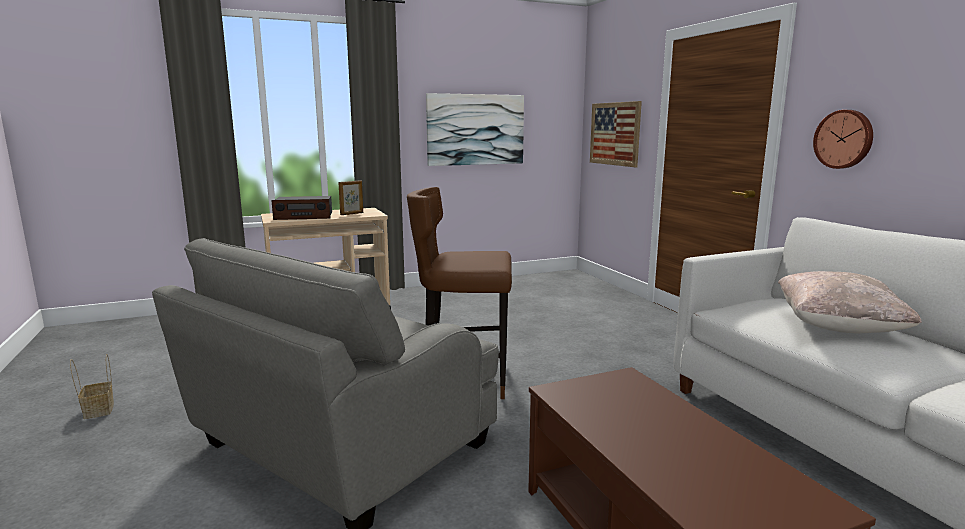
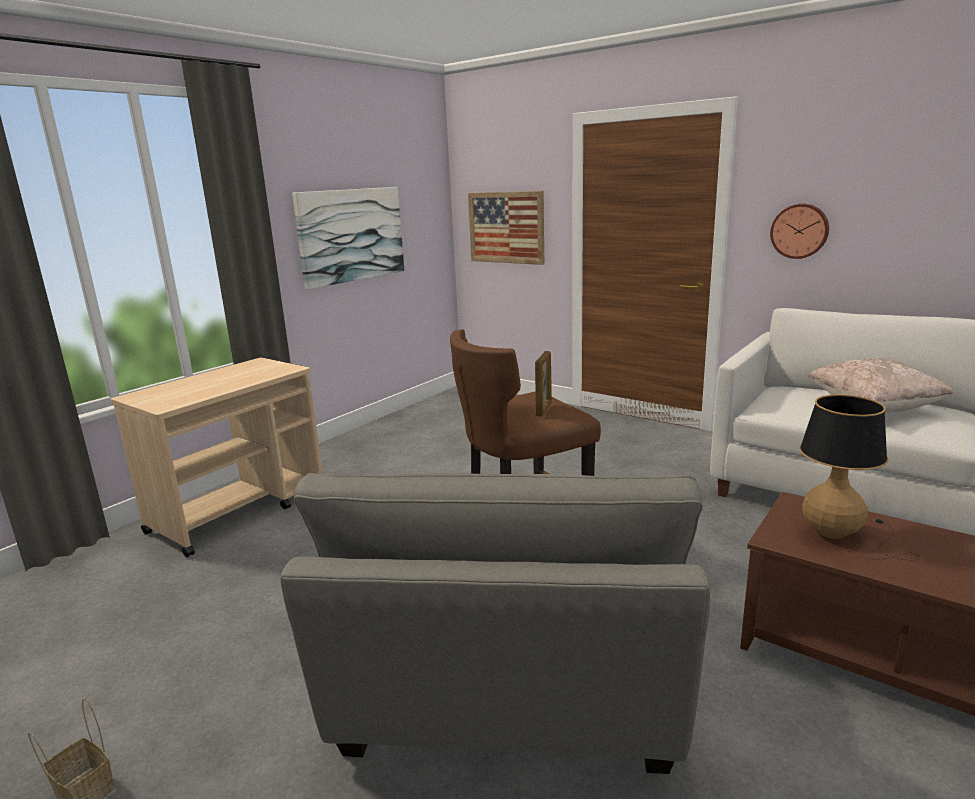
camera: 30 degrees left, 5 degrees up
(304, 216) = (194, 390): radio -> none
(352, 214) = (256, 373): picture frame -> picture frame (544, 409)
(618, 406) = (842, 536): none -> table lamp

